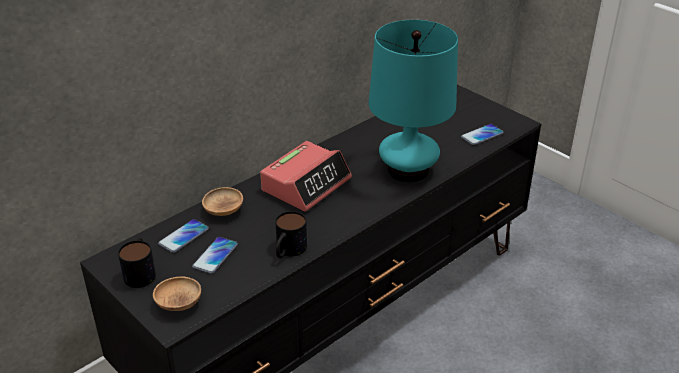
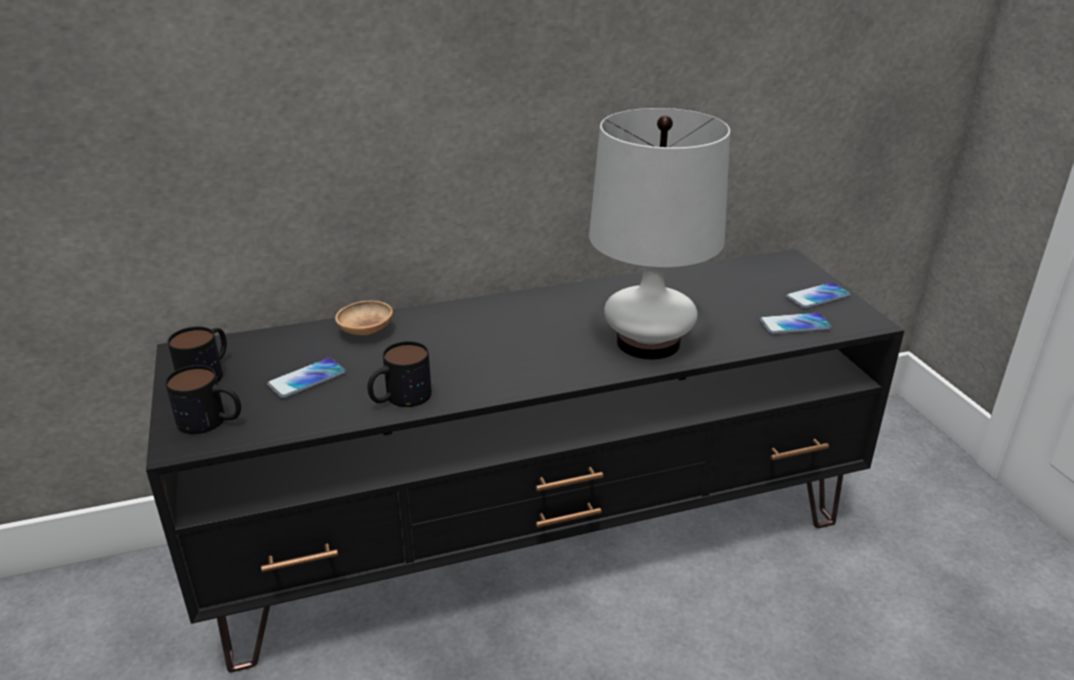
camera: 25 degrees right, 5 degrees down
(179, 303) = (211, 421): brown bowl -> mug
(183, 236) = (293, 347): phone -> phone (817, 296)
(306, 184) = (495, 327): alarm clock -> none
(408, 170) = (648, 342): turquoise table lamp -> white table lamp

